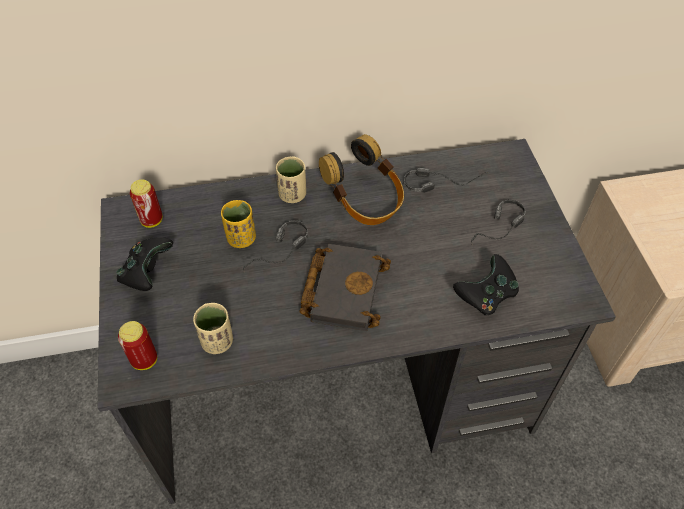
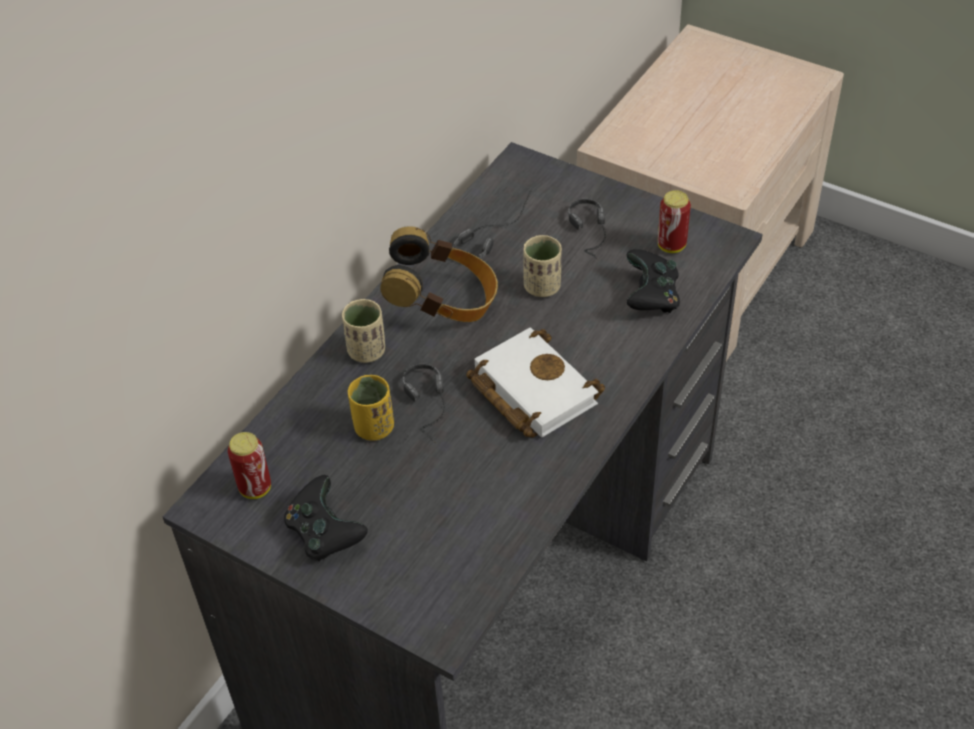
camera: 45 degrees left, 5 degrees down
(144, 360) = (438, 600): can -> can (671, 246)
(217, 341) = (482, 526): beige cup -> beige cup (542, 287)
(342, 288) = (529, 390): black book -> white book

